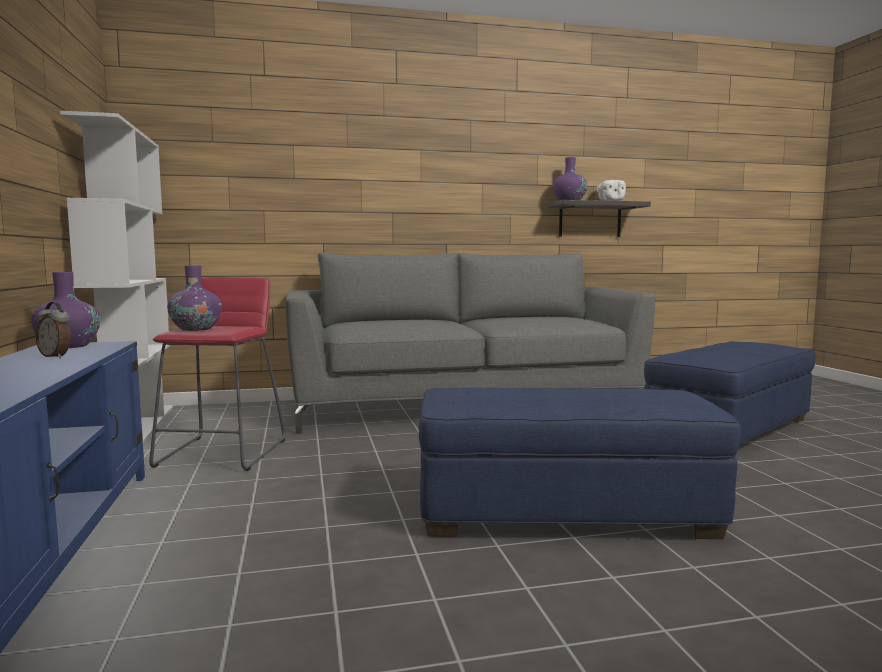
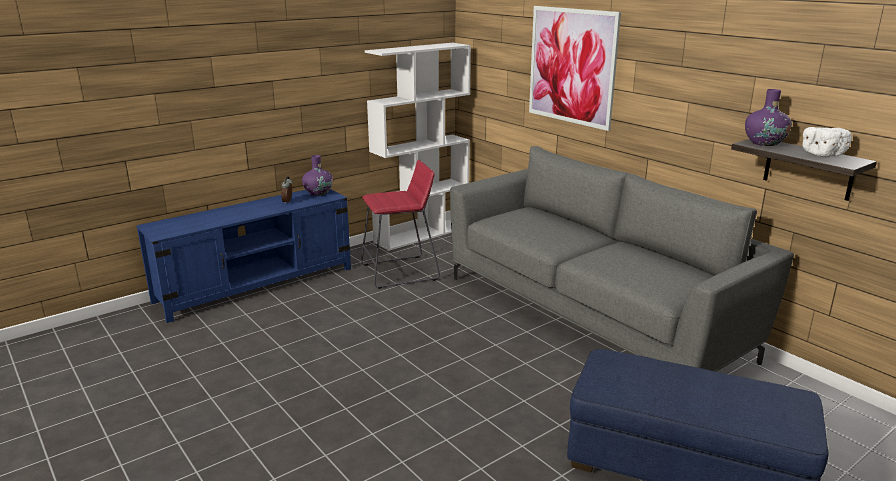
camera: 65 degrees right, 15 degrees up
(196, 329) = (385, 196): purple vase -> none
(339, 161) = (572, 66): none -> picture
(564, 512) = (381, 400): blue ottoman -> none

